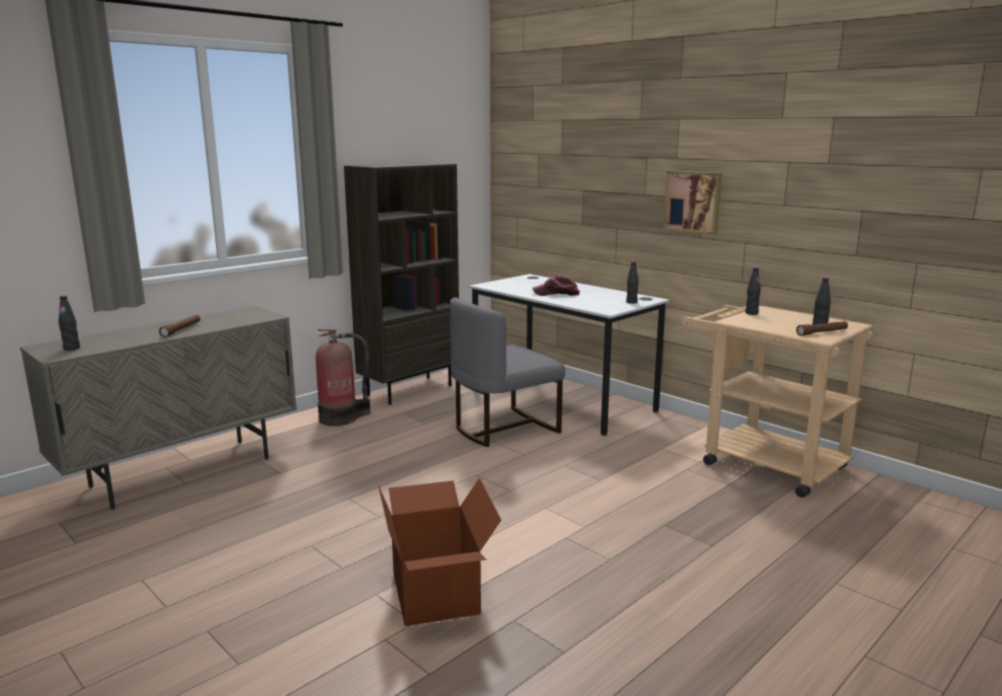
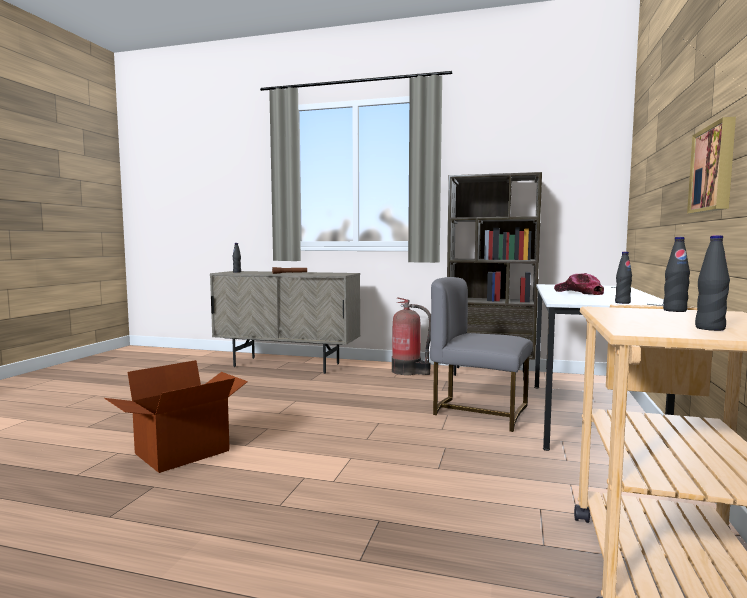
camera: 60 degrees right, 10 degrees down
(822, 332) = (672, 330): brown flashlight -> none

